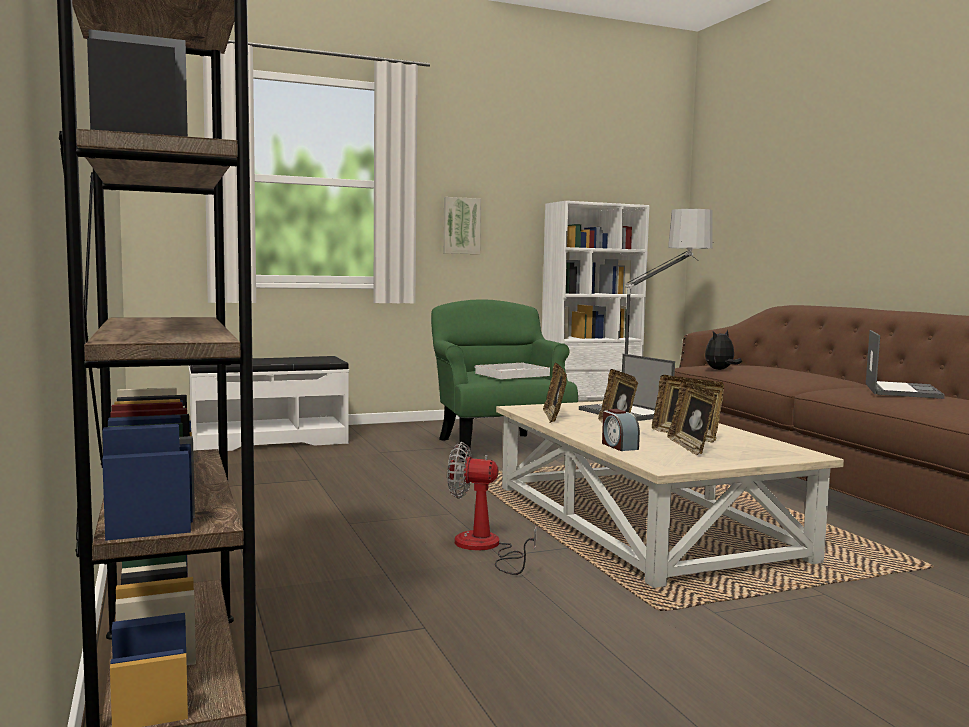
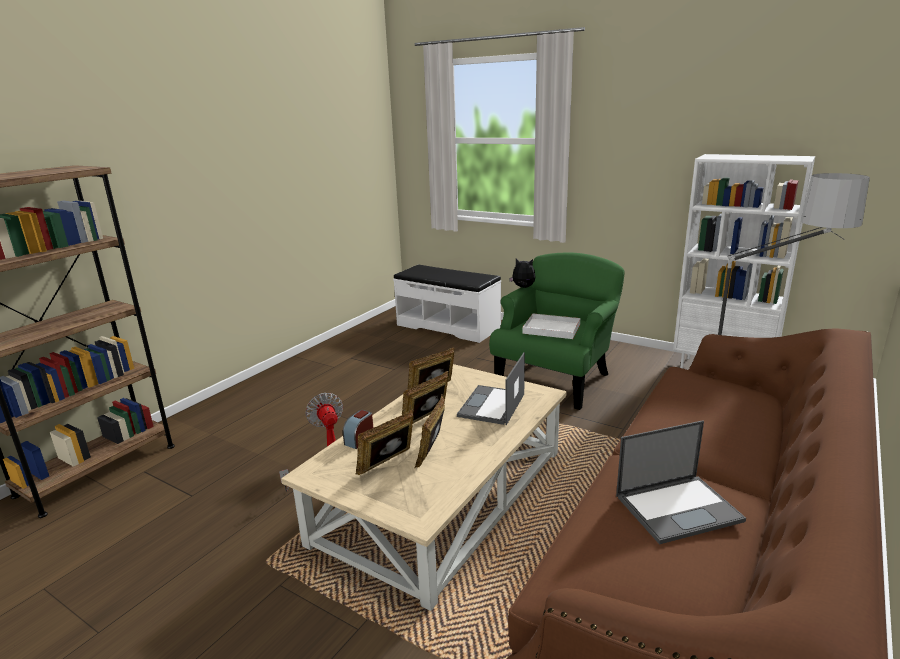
camera: 55 degrees right, 15 degrees up
(461, 226) = (617, 176): picture -> none
(720, 370) = (670, 389): plush toy -> plush toy (523, 287)

